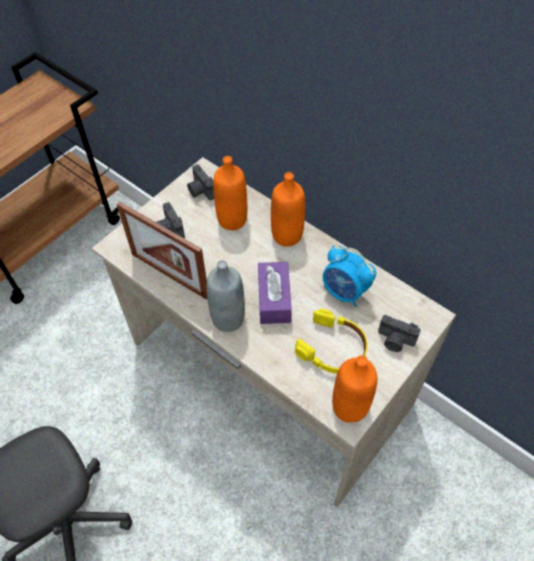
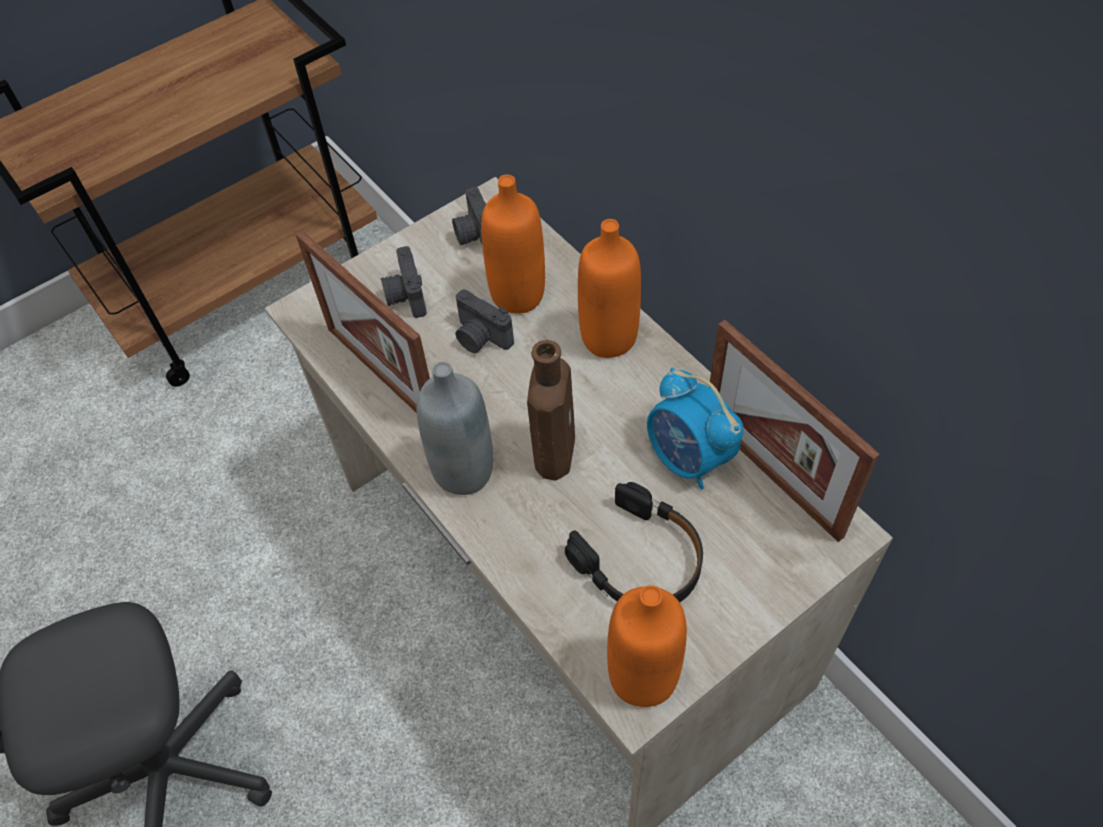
camera: 15 degrees right, 0 degrees up
(274, 299) = (555, 449): purple tissue box -> brown bottle
(333, 348) = (640, 560): yellow headphones -> black headphones
(388, 293) = (771, 474): none -> picture frame
(395, 341) = (761, 567): camera -> camera (480, 338)

